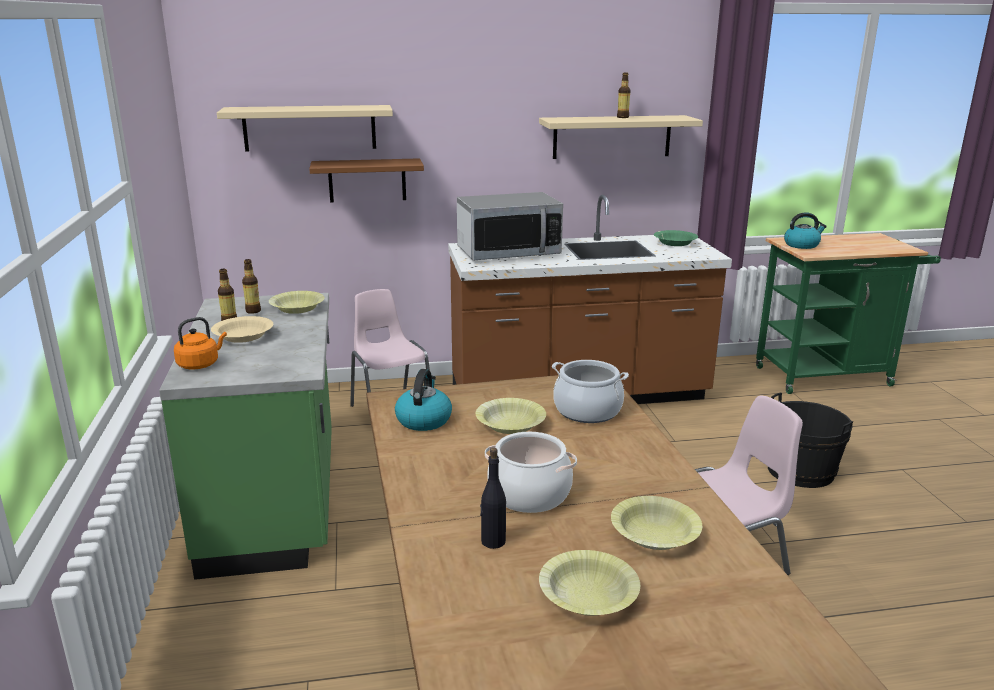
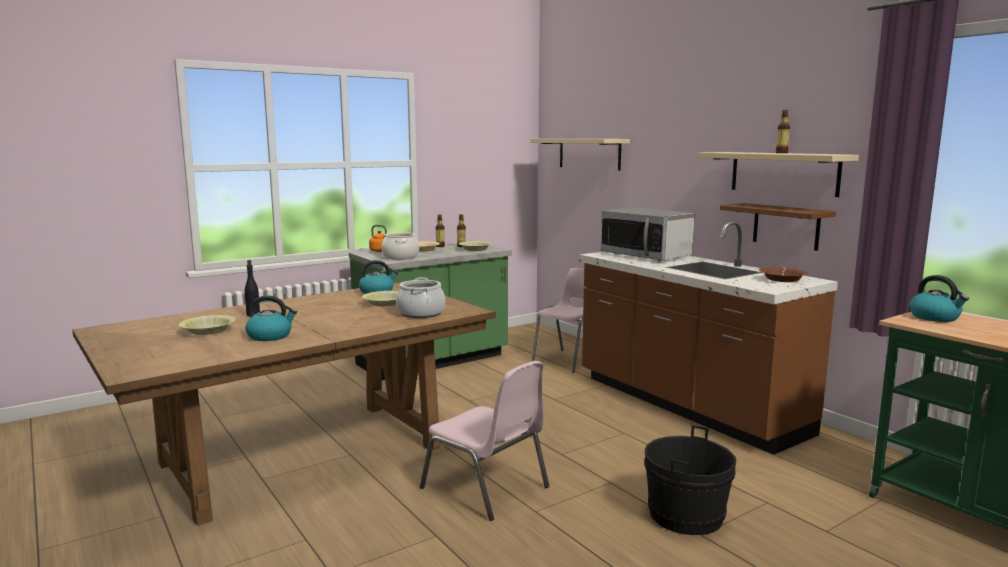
camera: 65 degrees right, 10 degrees down
(367, 180) = (614, 193): brown shelf -> brown shelf (786, 226)
(530, 494) = (304, 314): cooking pot -> cooking pot (400, 257)
(654, 535) = (270, 336): yellow bowl -> kettle
(675, 243) = (782, 280): green bowl -> brown bowl

